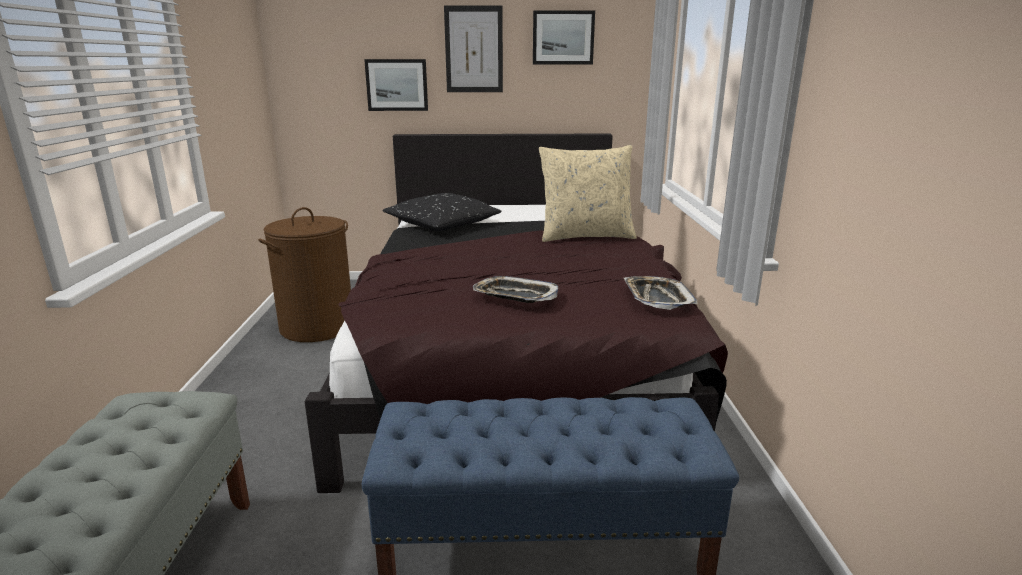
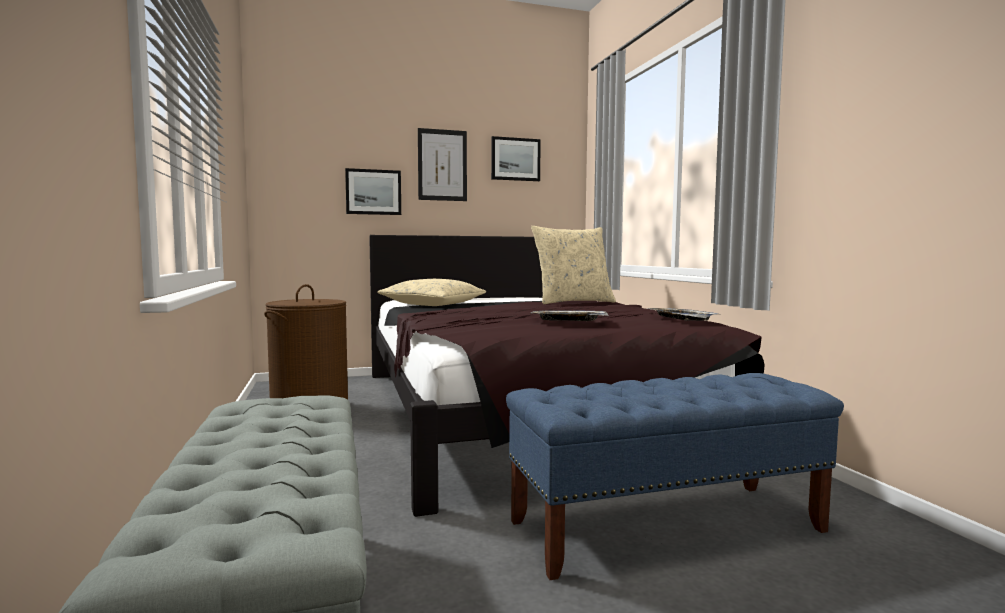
camera: 15 degrees left, 15 degrees down
(443, 224) = (433, 304): black pillow -> beige pillow

